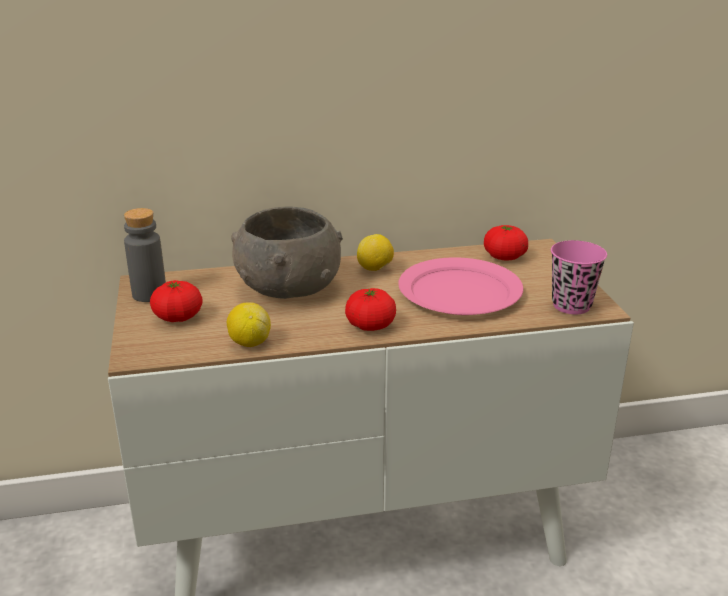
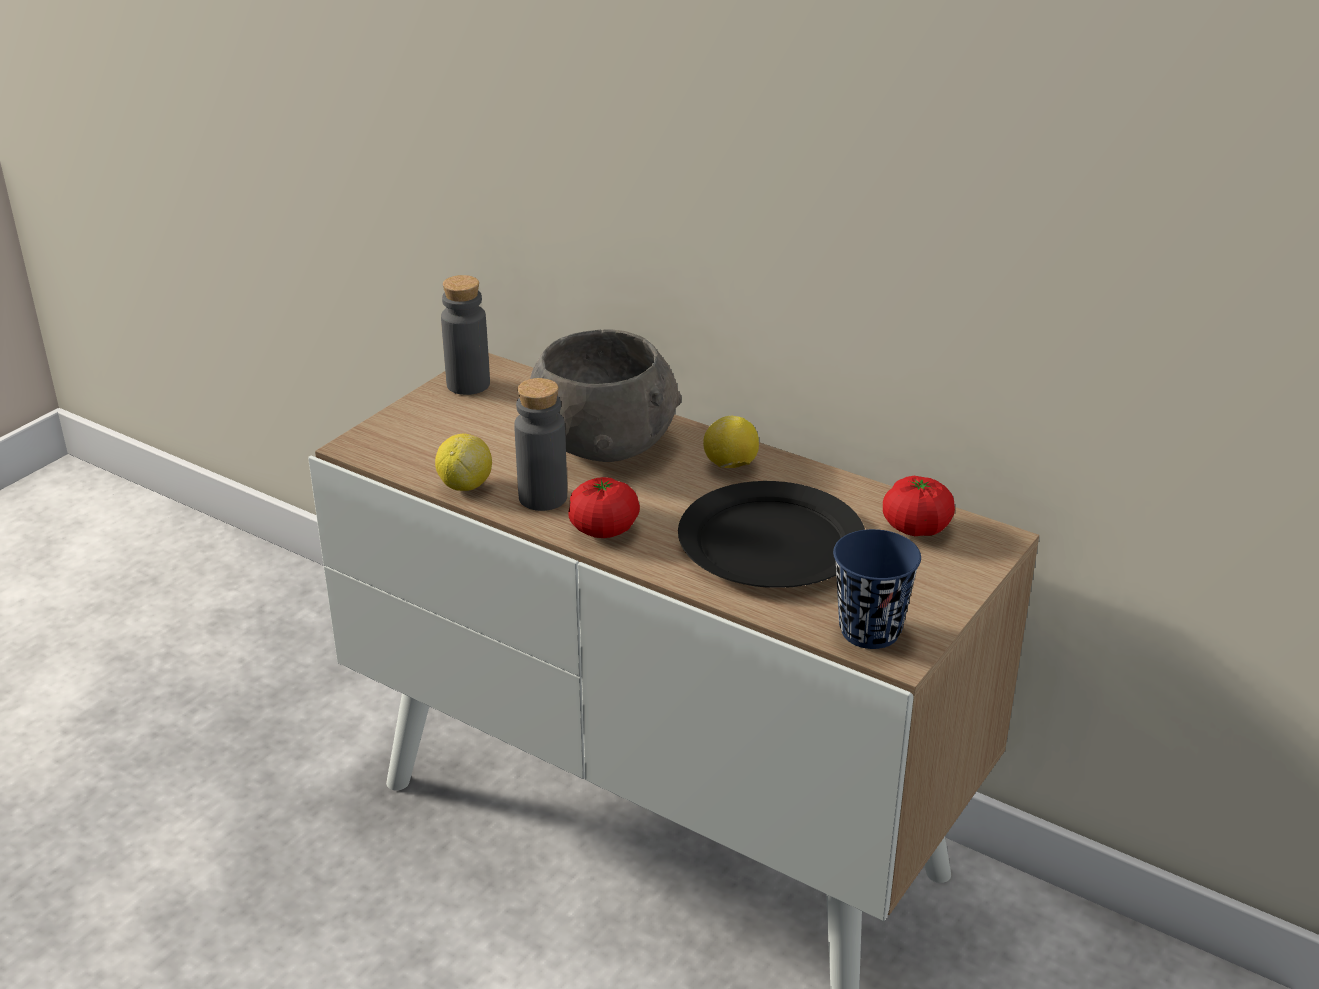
camera: 45 degrees right, 5 degrees up
(178, 317) = (451, 423): tomato -> none
(308, 327) = (543, 497): none -> grey bottle
(458, 292) = (770, 542): pink plate -> black plate
(571, 305) = (870, 631): pink cup -> blue cup

